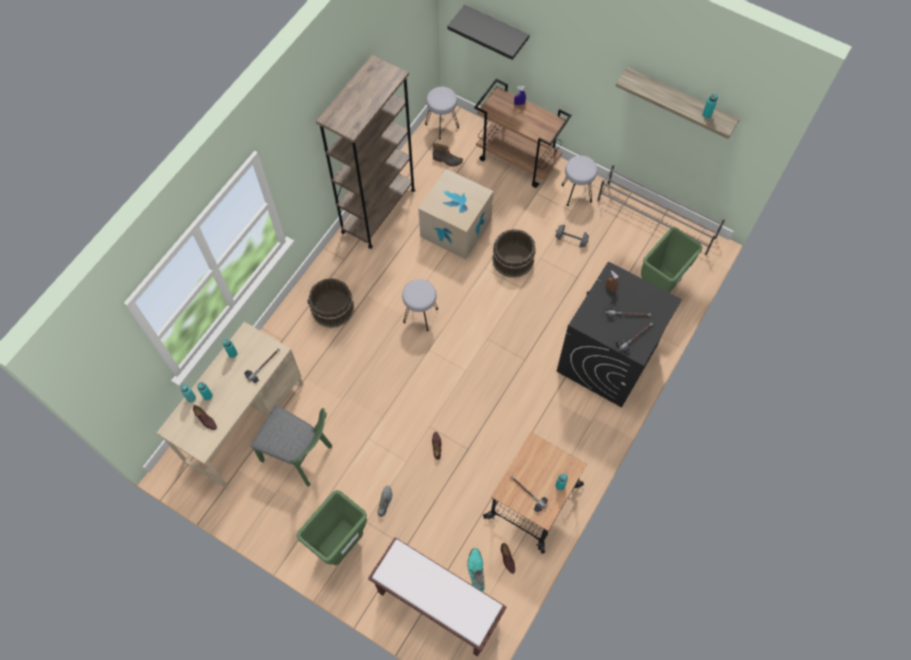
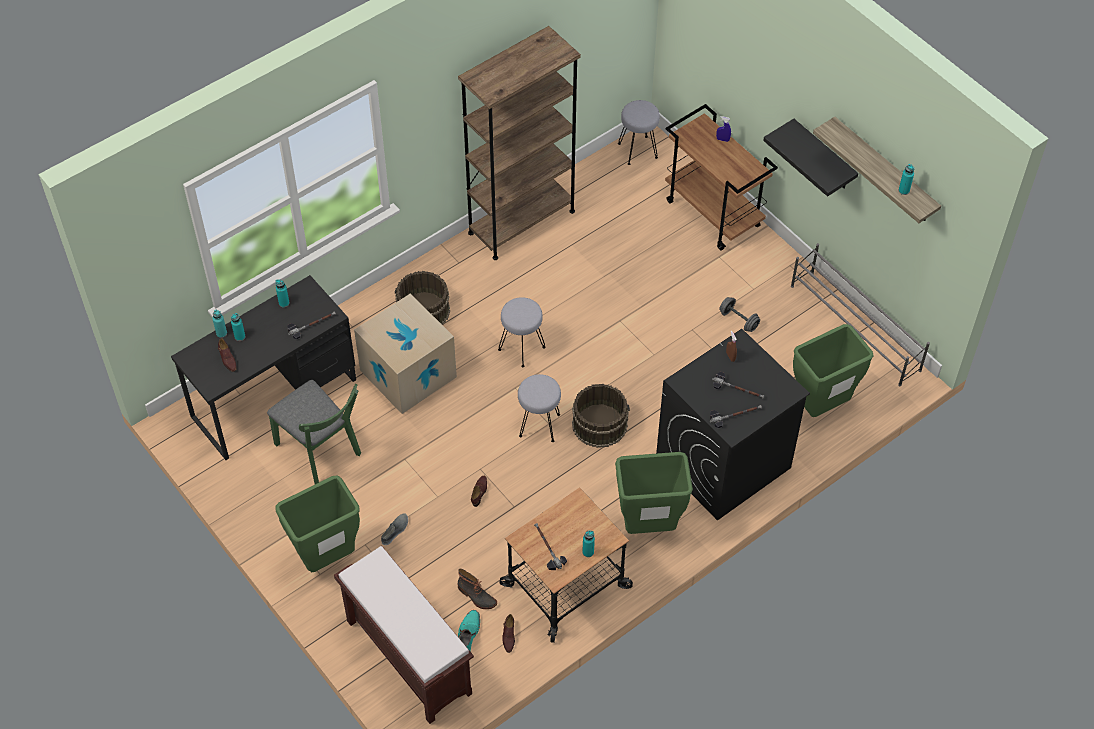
camera: 20 degrees right, 10 degrees down
(244, 421) = (274, 398): beige desk -> black desk
(447, 160) = (627, 190): boot -> boot (476, 596)
(456, 228) = (604, 267): cardboard box -> cardboard box (408, 373)
(496, 29) = (711, 42): black shelf -> black shelf (823, 156)
(513, 259) = (658, 320): brown bucket -> brown bucket (599, 424)
(573, 430) = (648, 526): none -> green trash can
(576, 193) = (768, 271): grey stool -> grey stool (539, 425)

